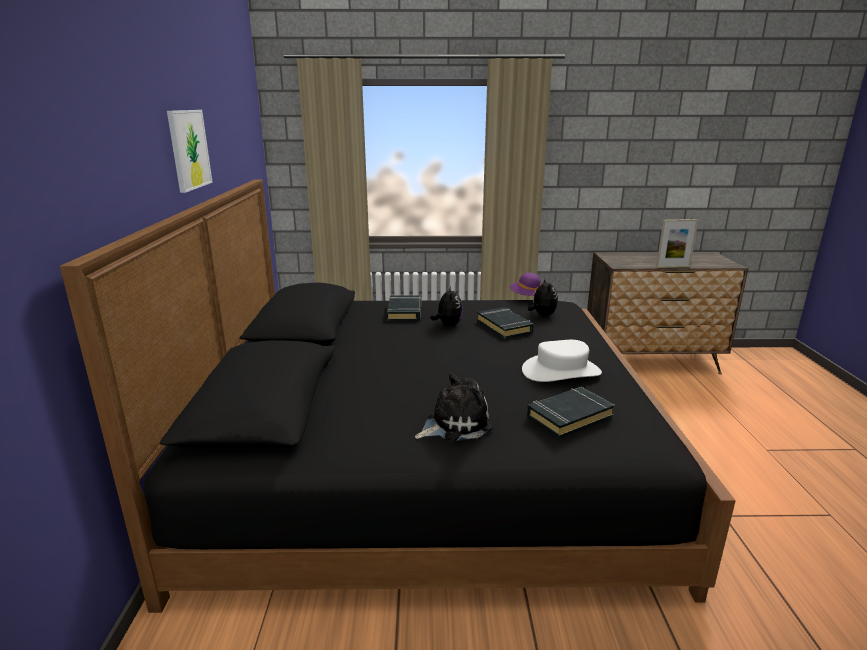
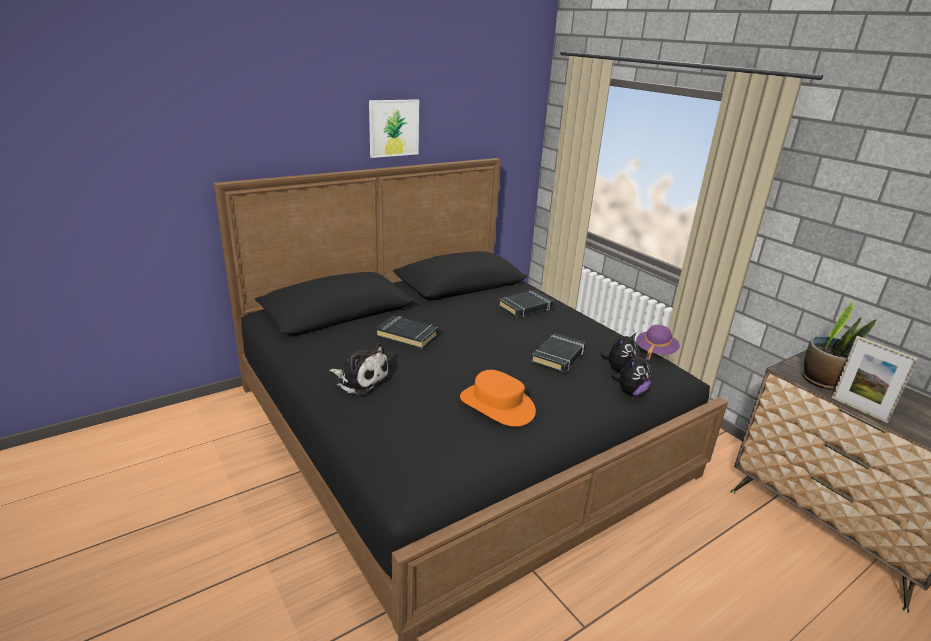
camera: 55 degrees right, 5 degrees up
(448, 324) = (526, 331): plush toy -> plush toy (630, 392)
(561, 371) = (497, 405): white hat -> orange hat
(569, 416) = (415, 425): black book -> black book (407, 336)
(636, 263) = (822, 381): none -> potted plant

